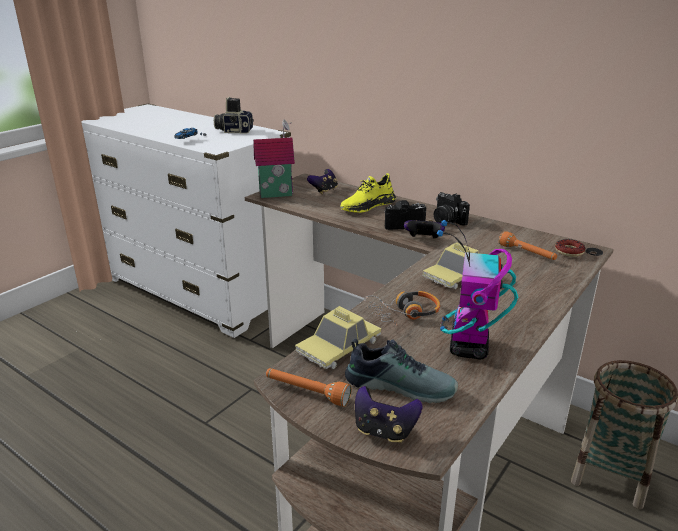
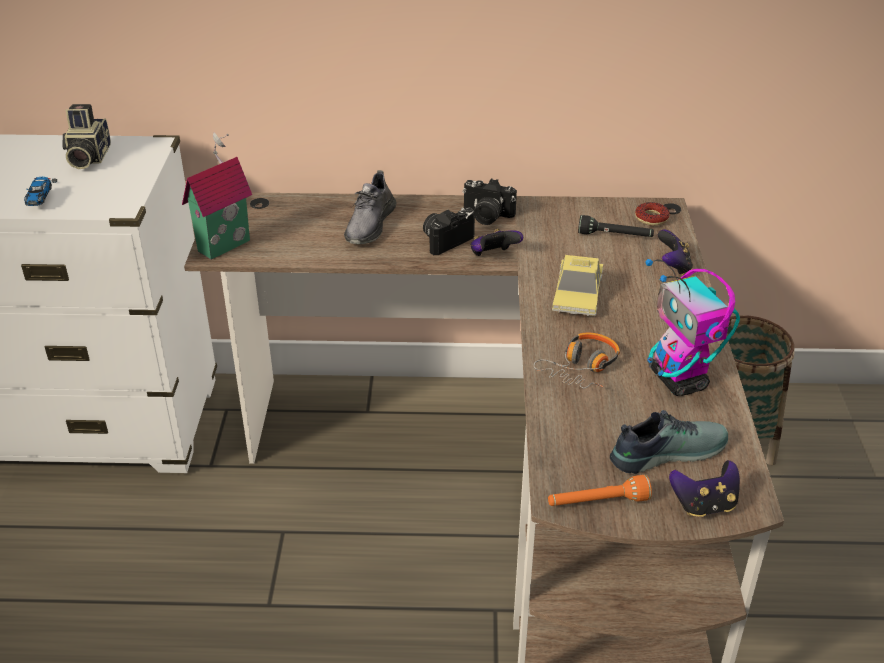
camera: 35 degrees left, 10 degrees up
(234, 131) = (87, 157): camera -> camera turned 60 degrees counterclockwise
(324, 191) = (283, 217): game controller -> game controller (673, 267)
(339, 347) = (566, 437): toy car -> none
(367, 206) = (369, 224): yellow shoe -> grey shoe
(527, 254) = (615, 236): orange flashlight -> black flashlight

